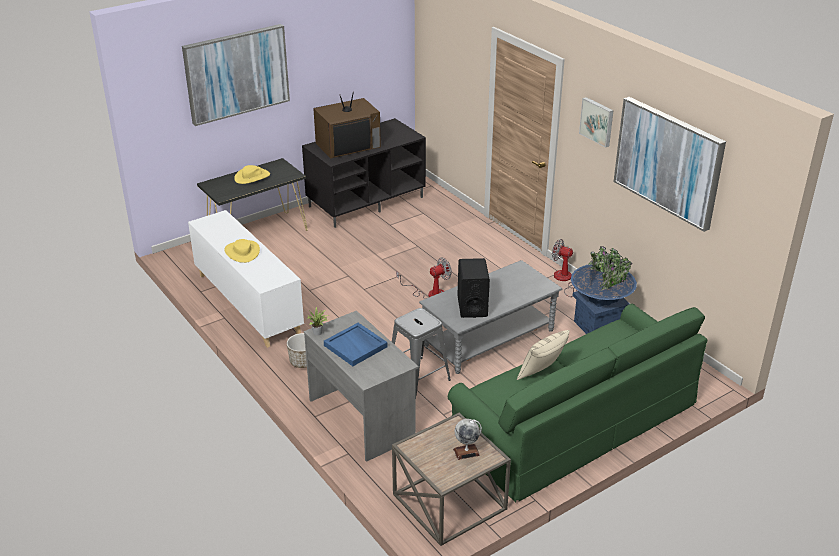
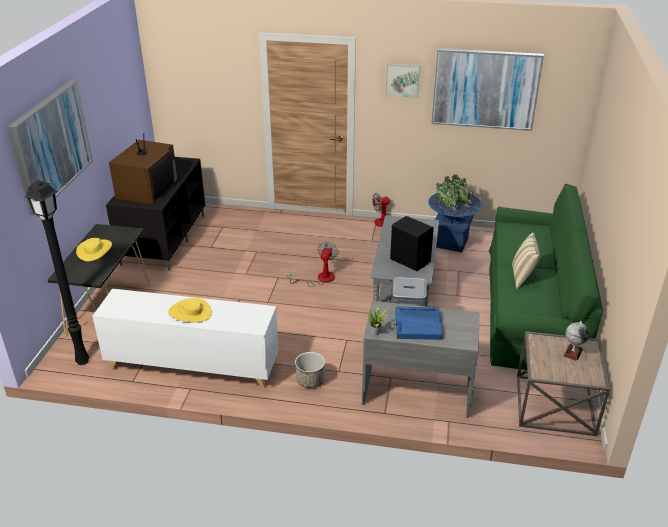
camera: 45 degrees left, 0 degrees up
(192, 261) = (81, 361): none -> black floor lamp

